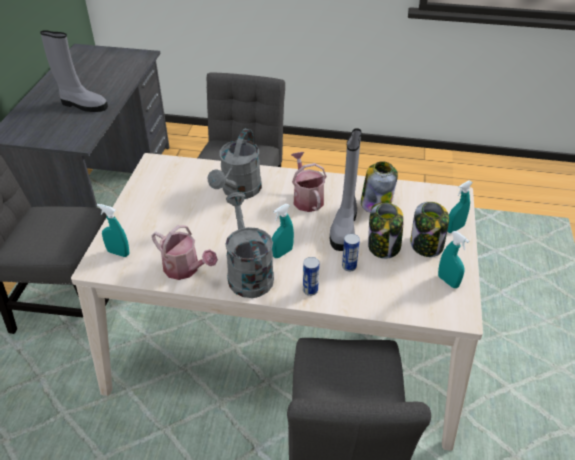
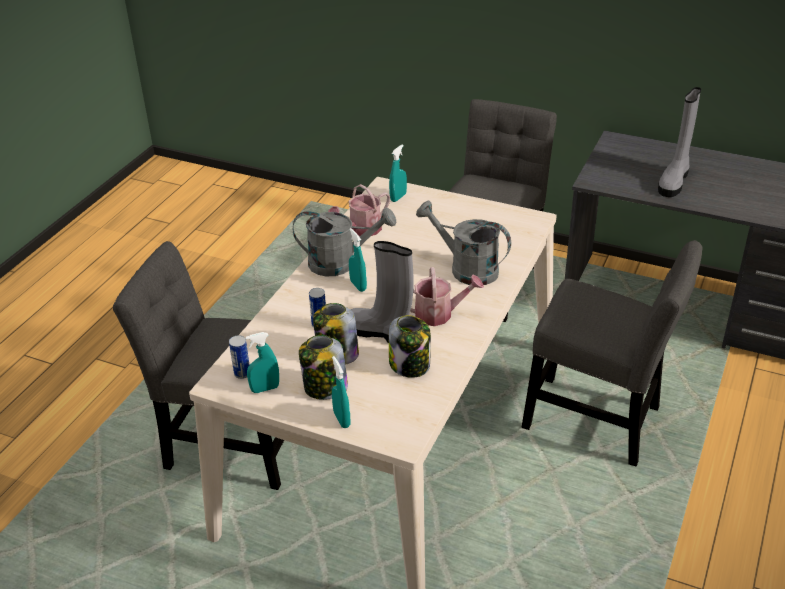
camera: 105 degrees right, 5 degrees down
(310, 290) = (300, 295): can -> can (242, 373)

